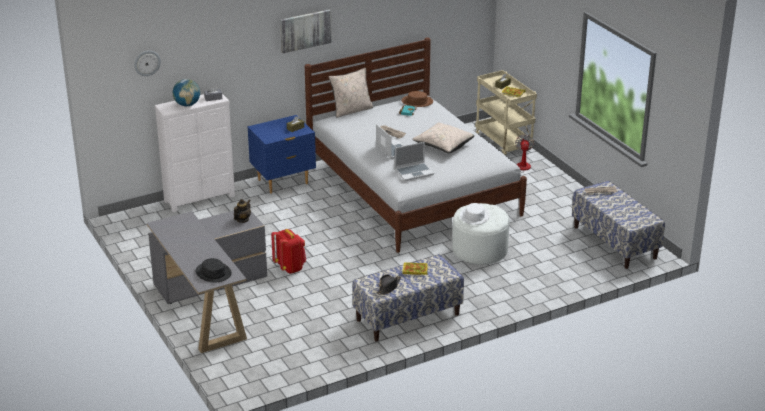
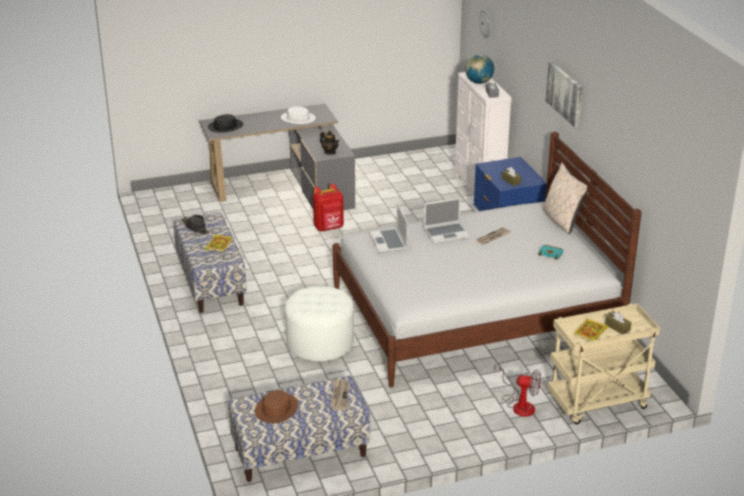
camera: 100 degrees right, 0 degrees up
(417, 101) = (581, 263): brown hat -> brown hat (276, 409)
(443, 145) = (451, 267): beige pillow -> none
(474, 216) = (316, 295): white hat -> white hat (298, 118)

